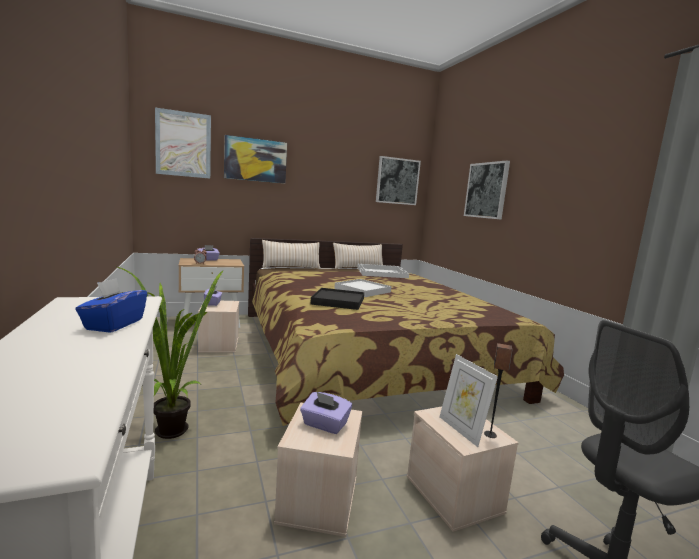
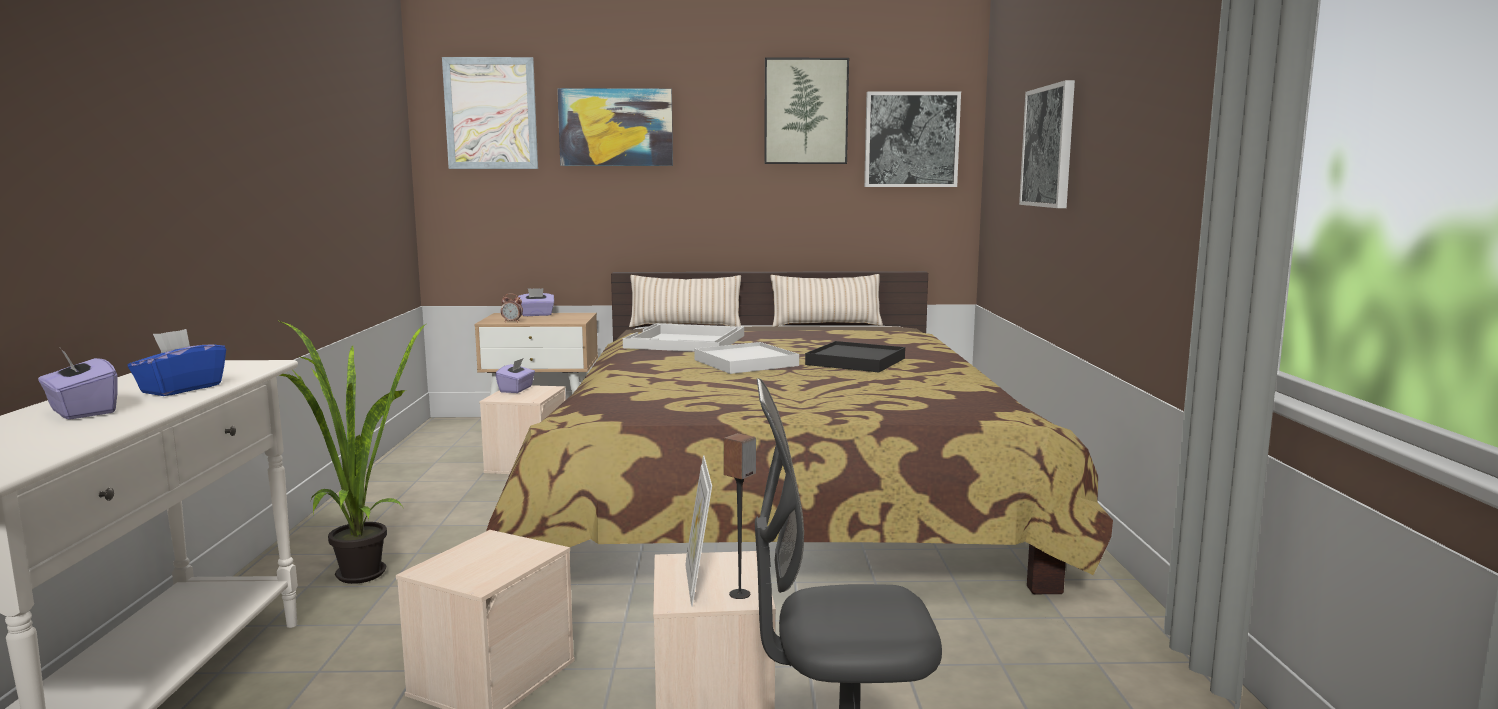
camera: 20 degrees right, 0 degrees up
(324, 425) = (489, 558): purple tissue box -> purple tissue box (81, 411)
(338, 301) = (664, 380): black tray -> black tray (855, 361)
(351, 162) = (805, 111): none -> picture
(382, 272) = (850, 331): white tray -> white tray (686, 342)

